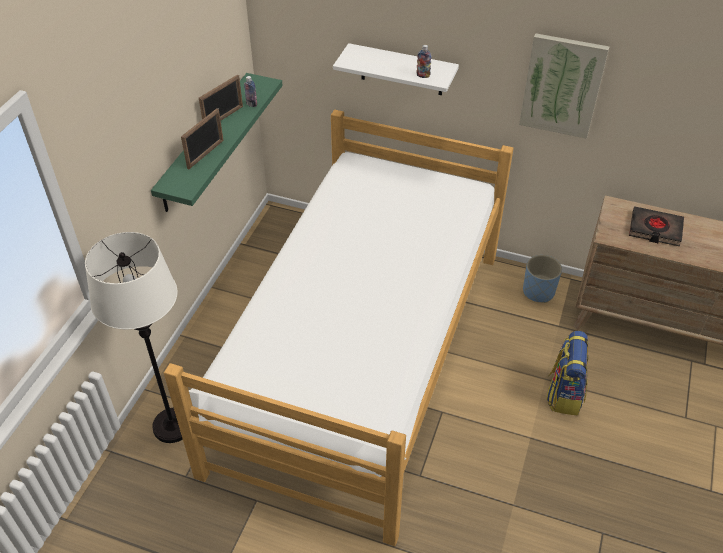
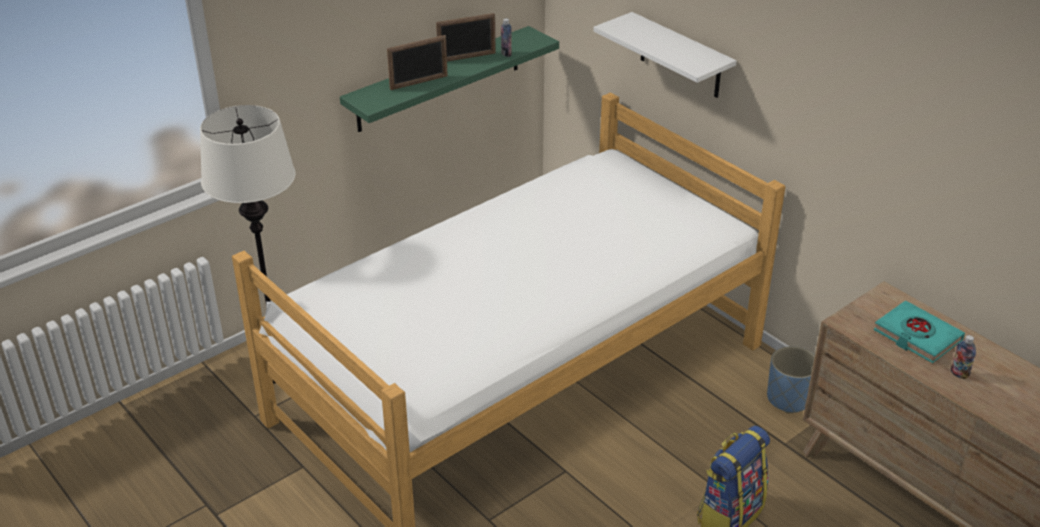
camera: 30 degrees right, 10 degrees down
(423, 75) = (683, 59): bottle -> bottle (959, 374)
(562, 85) = (843, 112): picture -> none
(655, 229) = (917, 336): black book -> turquoise book

